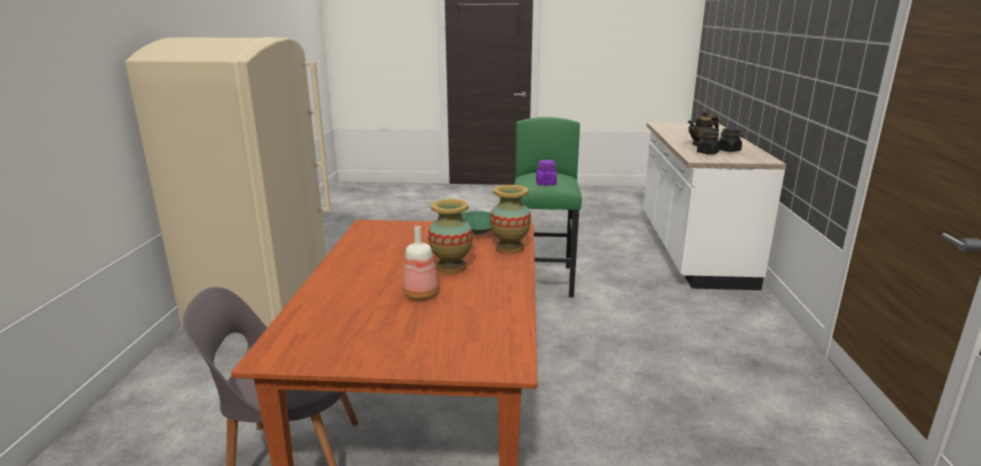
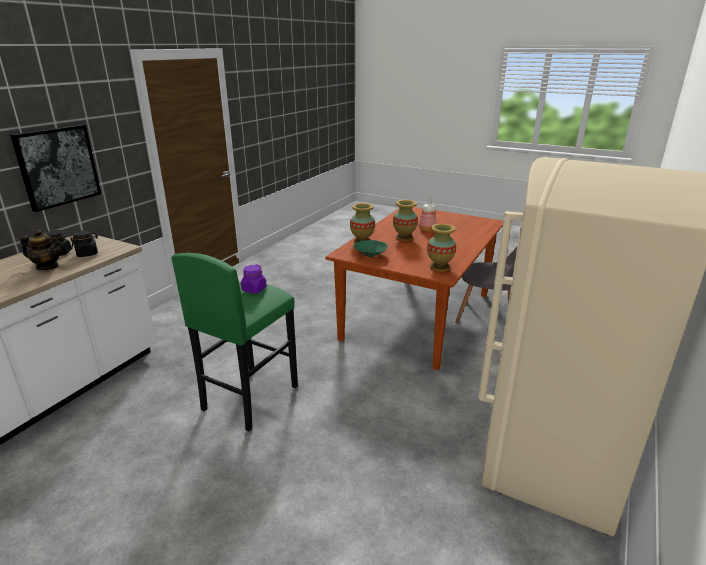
camera: 155 degrees left, 5 degrees up
(376, 232) = (439, 267): none -> vase
(806, 86) = (58, 166): none -> picture

